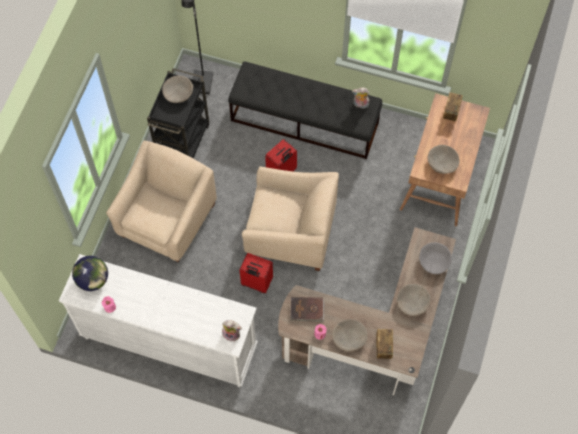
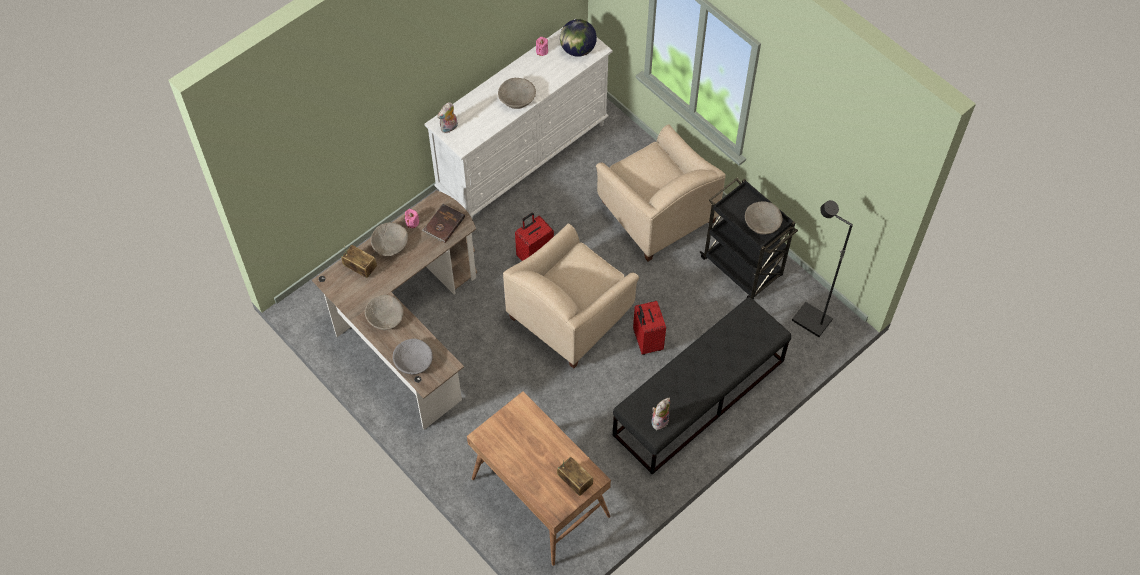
camera: 120 degrees right, 5 degrees down
(442, 163) = (517, 432): beige bowl -> beige bowl (517, 98)

